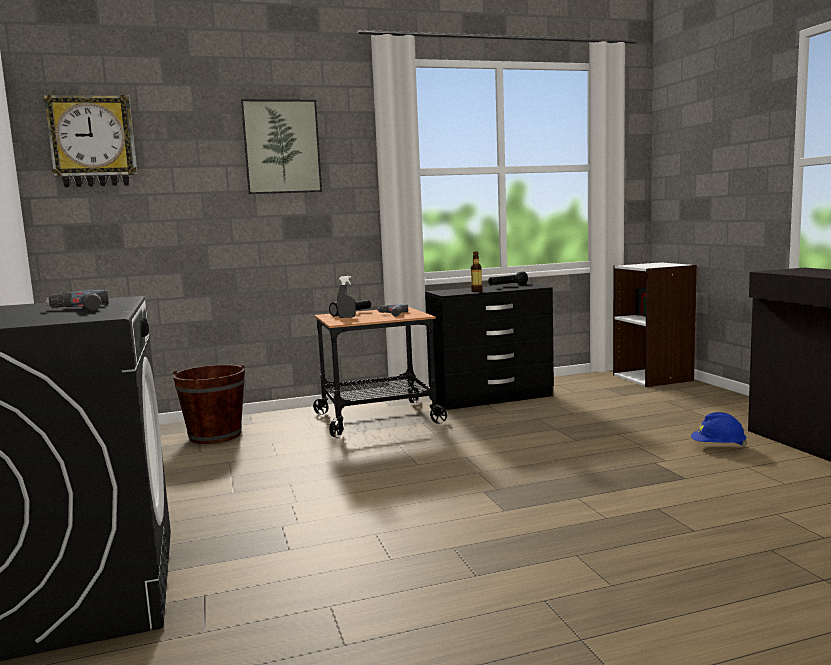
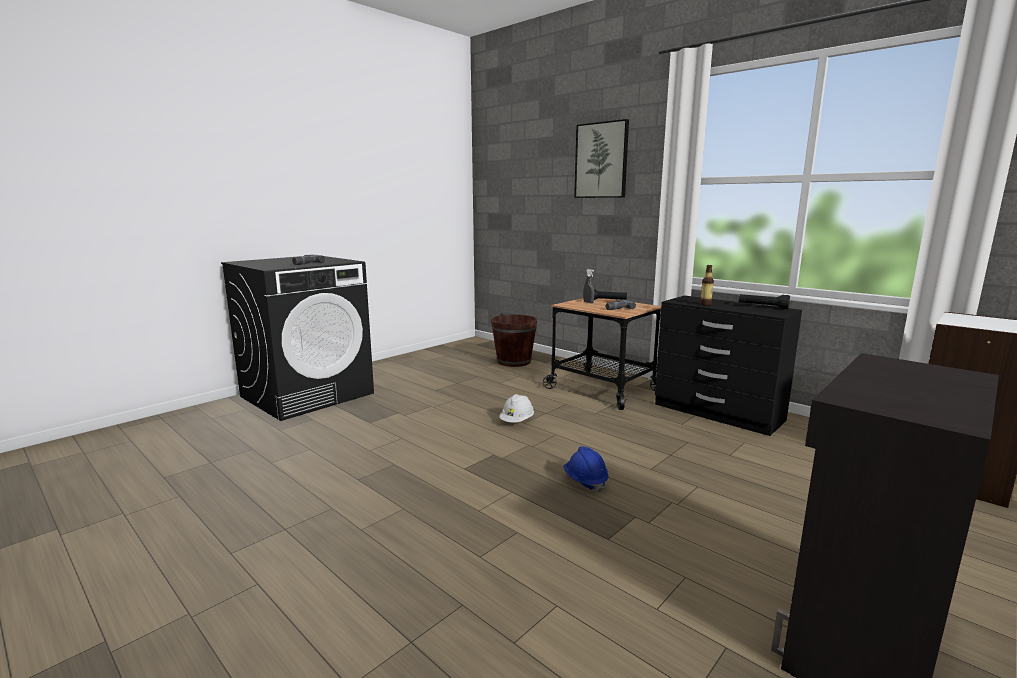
camera: 60 degrees right, 5 degrees up
(93, 142) = (502, 161): wall clock -> none
(410, 466) = (517, 421): none -> white hard hat
(718, 447) = (734, 551): blue hard hat -> blue hard hat (585, 481)

